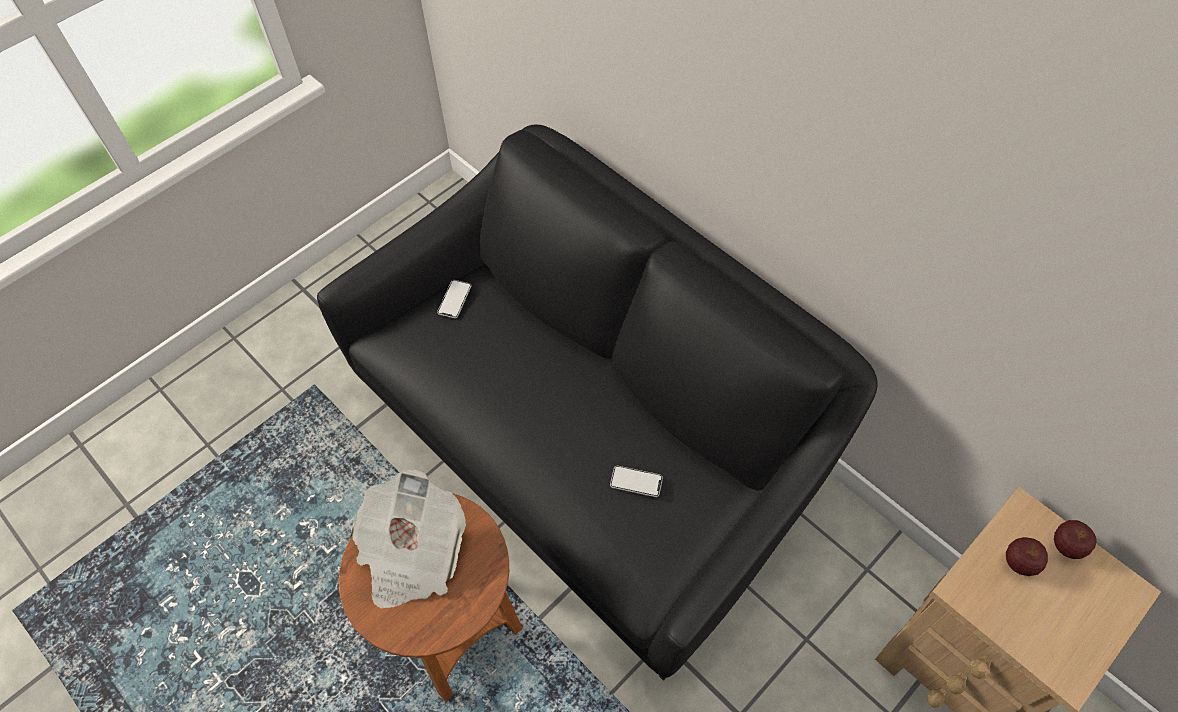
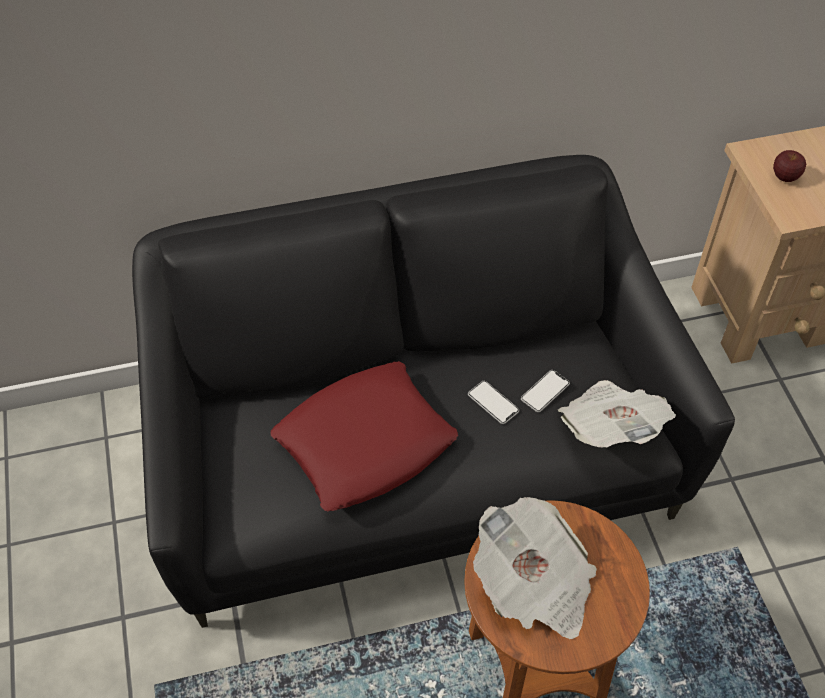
camera: 60 degrees left, 5 degrees down
(454, 299) = (237, 442): phone -> phone (493, 403)
(502, 378) = (365, 442): none -> red pillow
(632, 552) = (610, 428): none -> newspaper
(1066, 546) = (785, 147): apple -> none

